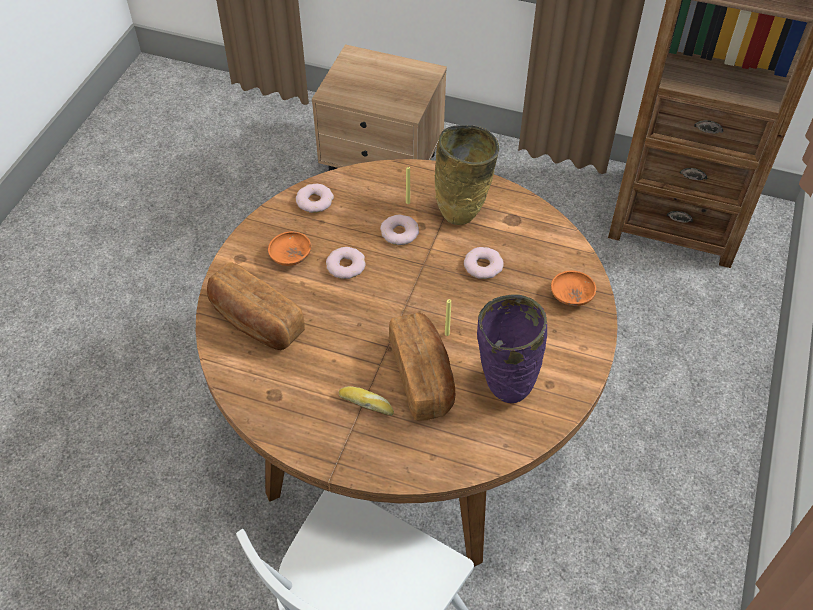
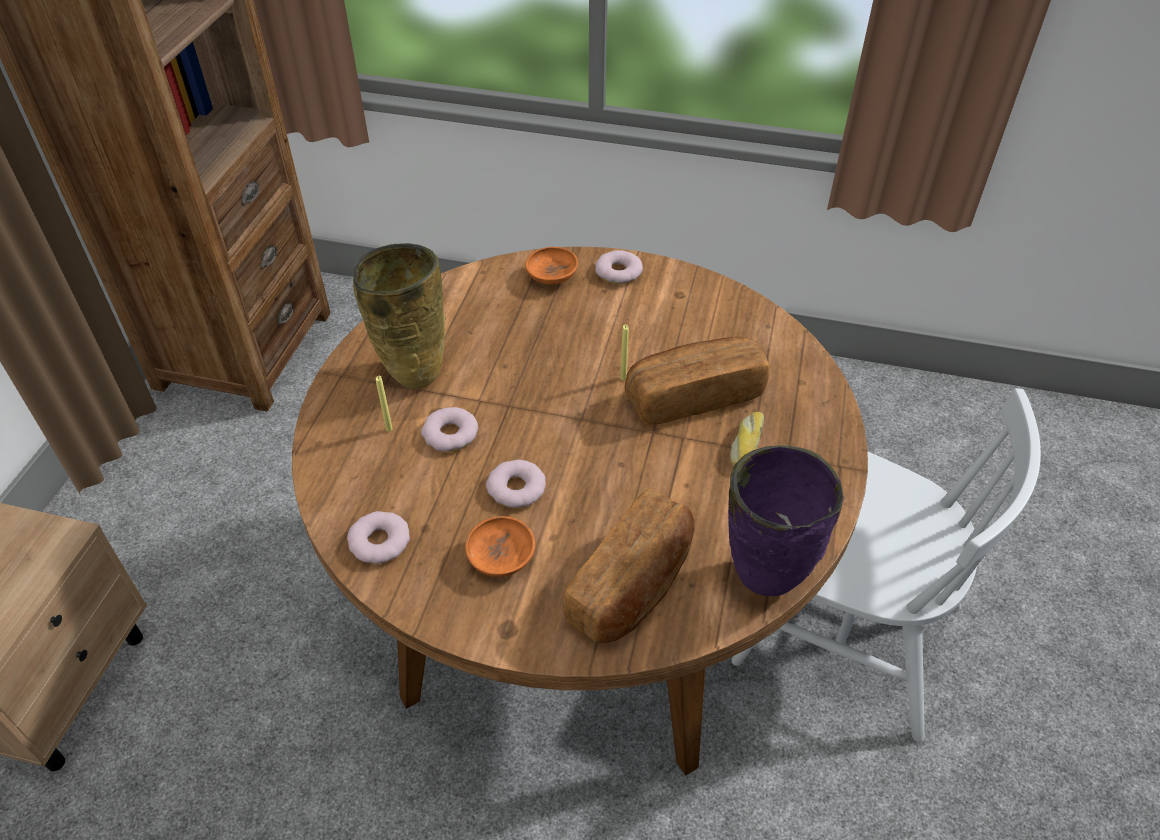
camera: 95 degrees left, 5 degrees down
(483, 266) = (508, 350): donut -> donut (618, 272)
(505, 386) = (689, 327): purple vase -> purple vase (762, 582)

